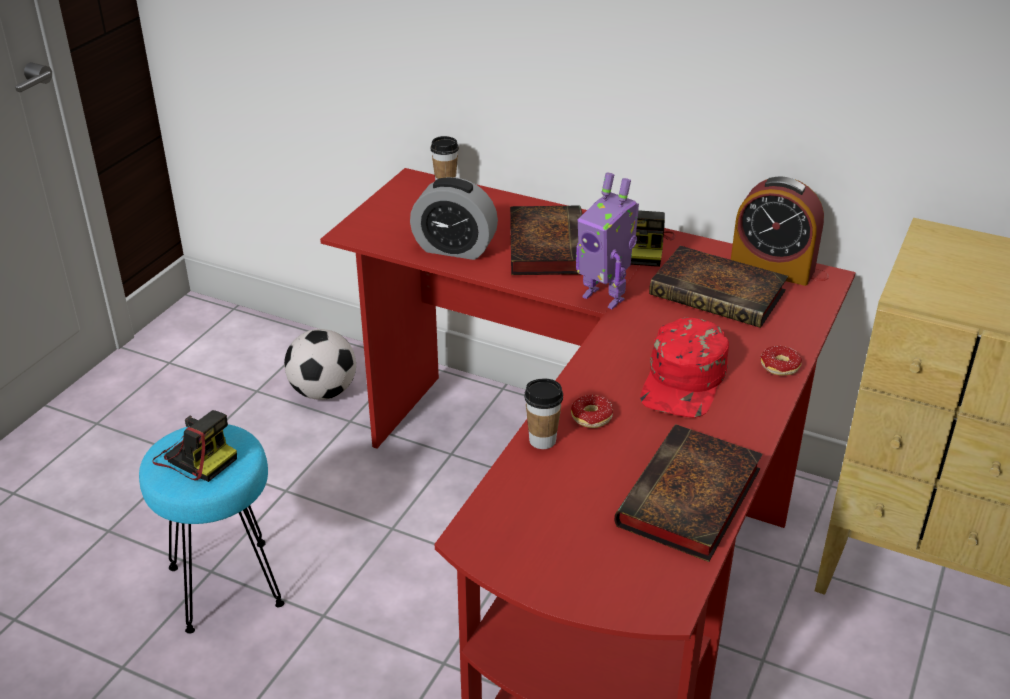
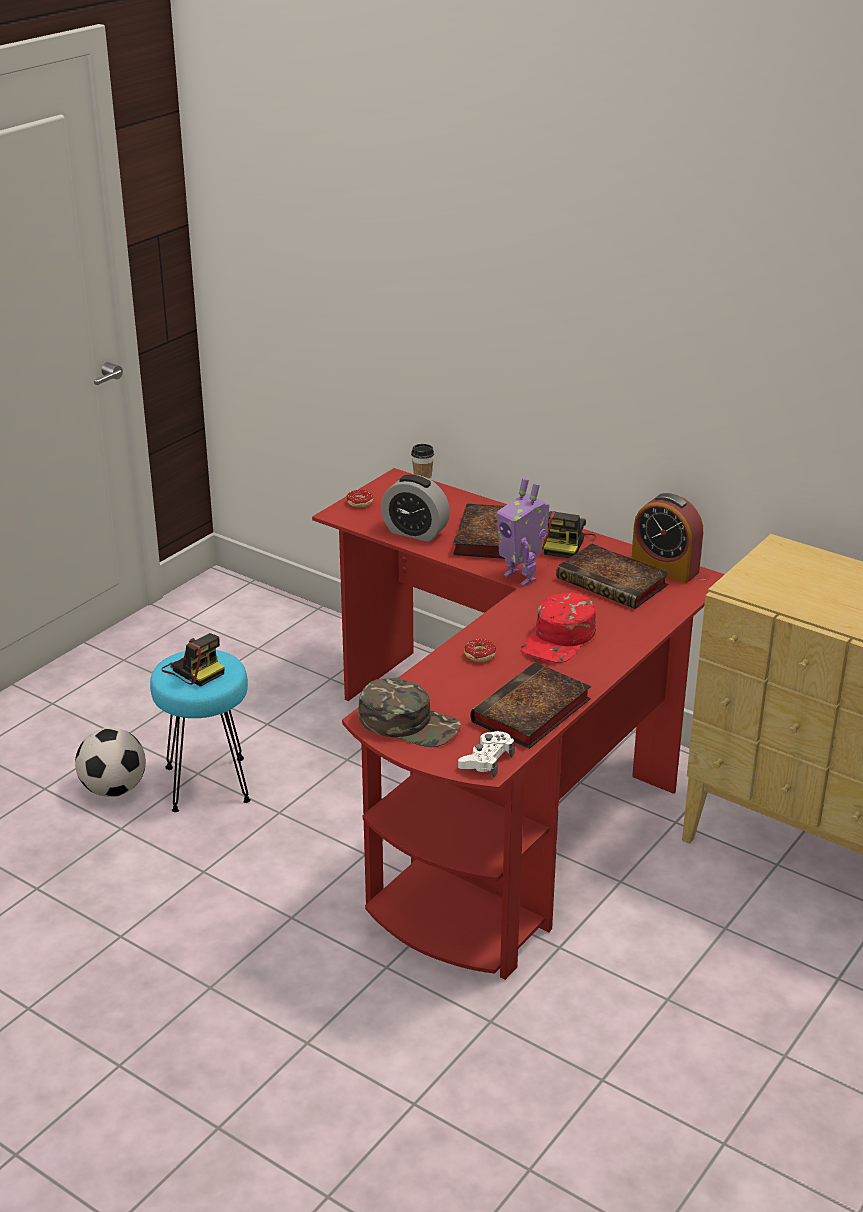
camera: 10 degrees right, 5 degrees down
(323, 392) = (313, 654): football -> football (114, 789)
(530, 539) = (409, 723): none -> green cap
(542, 440) = (438, 666): cup -> none
(658, 589) = (487, 760): none -> white game controller
(779, 371) = (636, 639): donut -> donut (357, 505)

